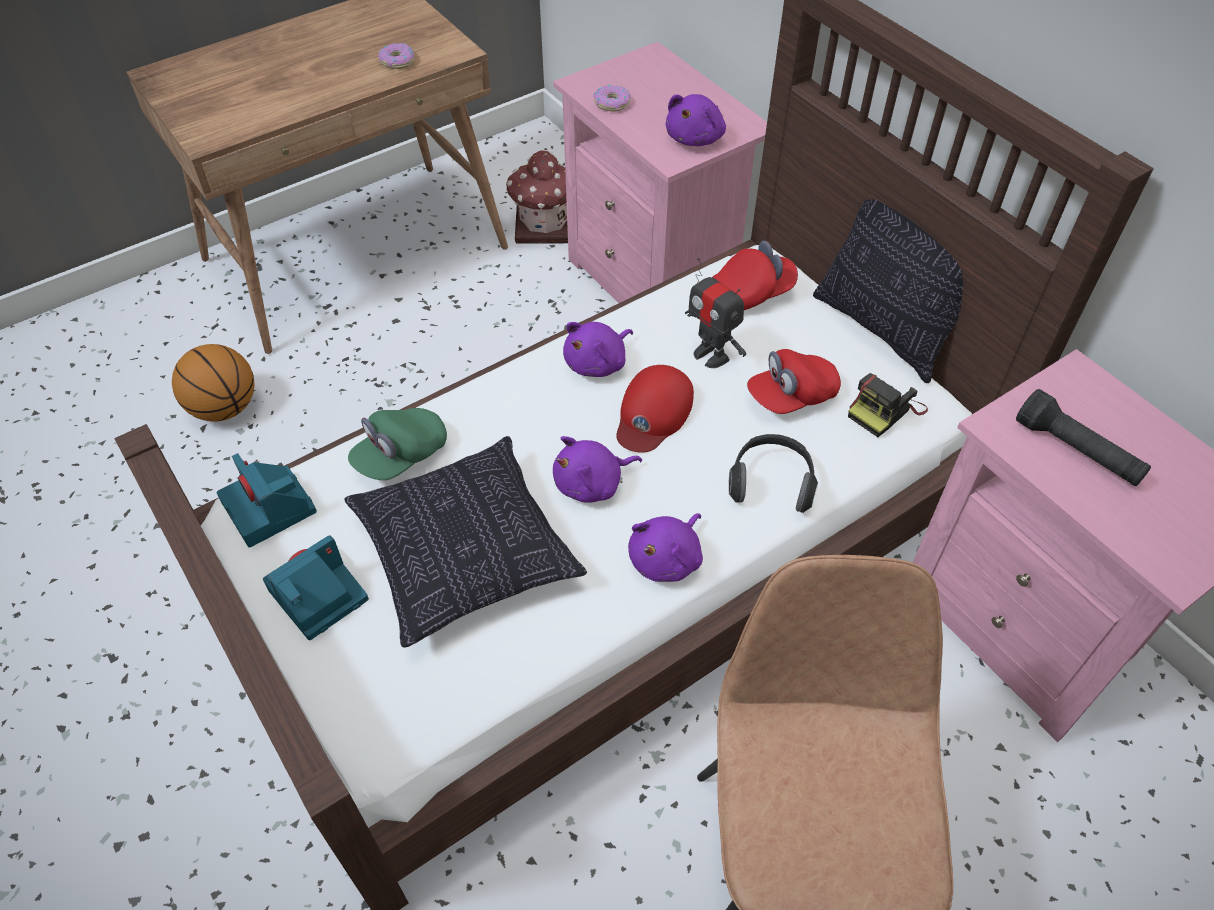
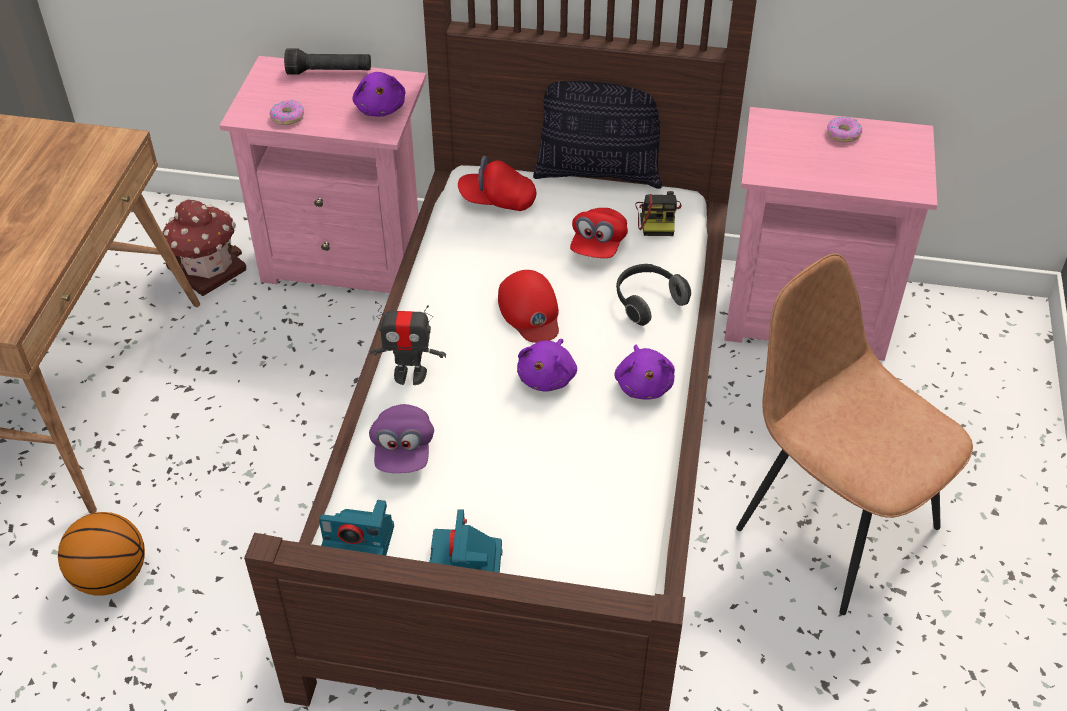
camera: 45 degrees left, 5 degrees down
(397, 61) = (82, 175): donut -> donut (843, 134)
(401, 456) = (403, 451): green cap -> purple cap
(465, 553) = (524, 472): pillow -> none
(598, 363) = (456, 306): purple plush toy -> none
(711, 355) = (520, 253): toy robot -> toy robot (410, 374)
(751, 294) = (497, 200): red cap -> red cap turned 105 degrees counterclockwise
(1076, 451) = (811, 160): black flashlight -> black flashlight (329, 72)

